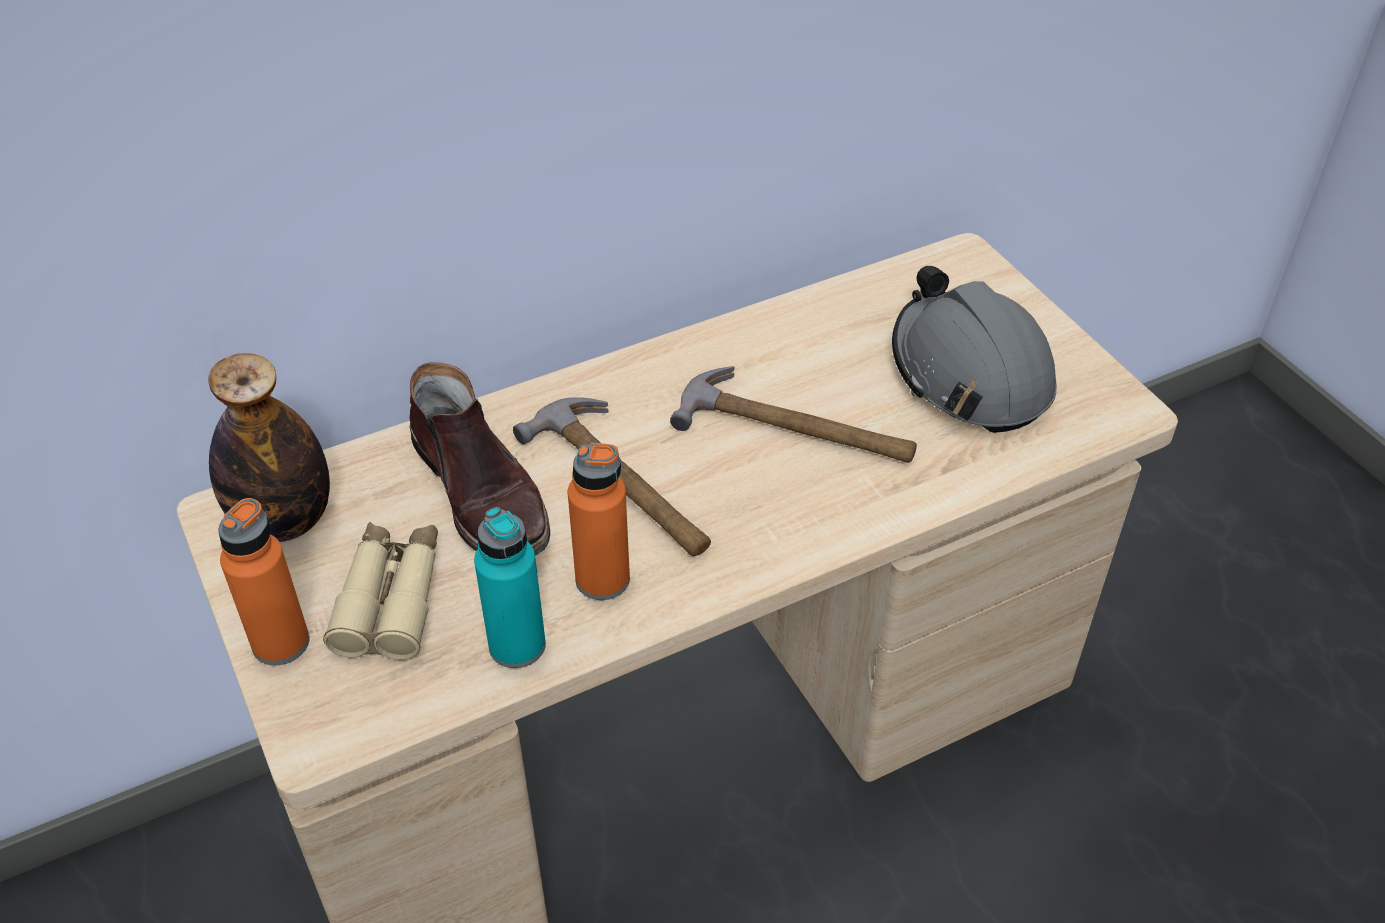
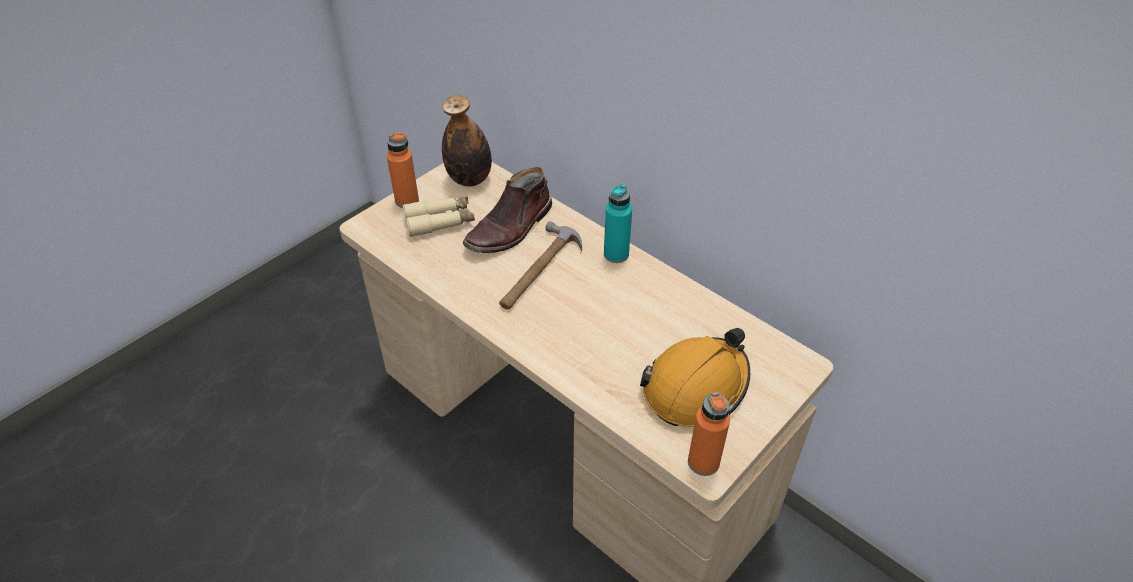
camera: 70 degrees right, 0 degrees up
(517, 645) = (428, 265): turquoise bottle -> turquoise bottle (616, 254)
(602, 579) = (476, 280): orange bottle -> orange bottle (703, 462)
(797, 428) = (608, 323): hammer -> none
(969, 373) = (696, 387): grey hard hat -> orange hard hat

